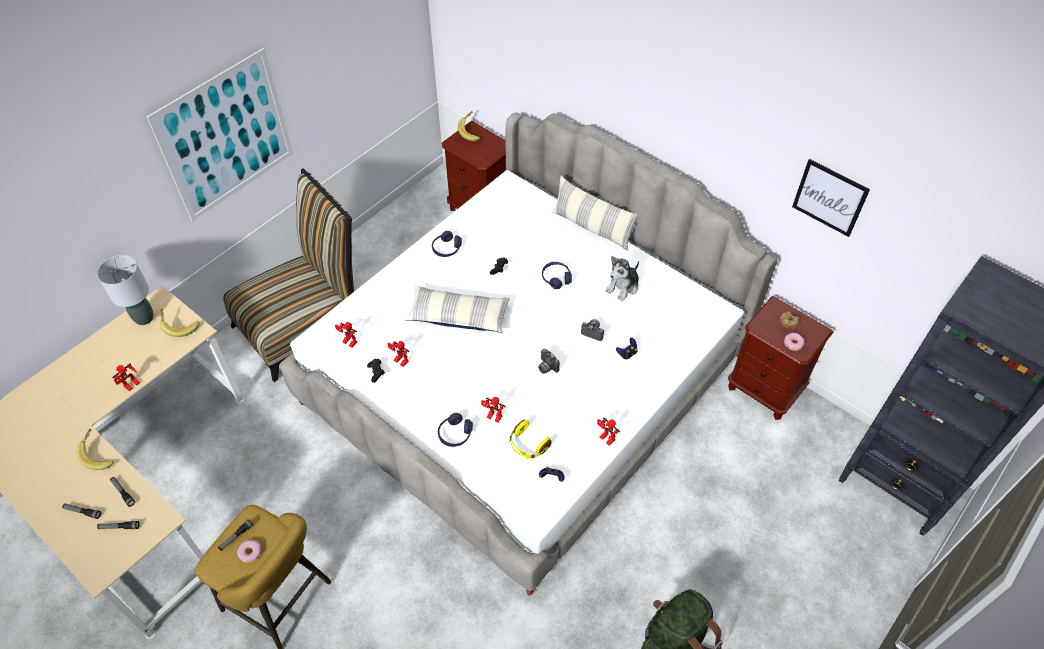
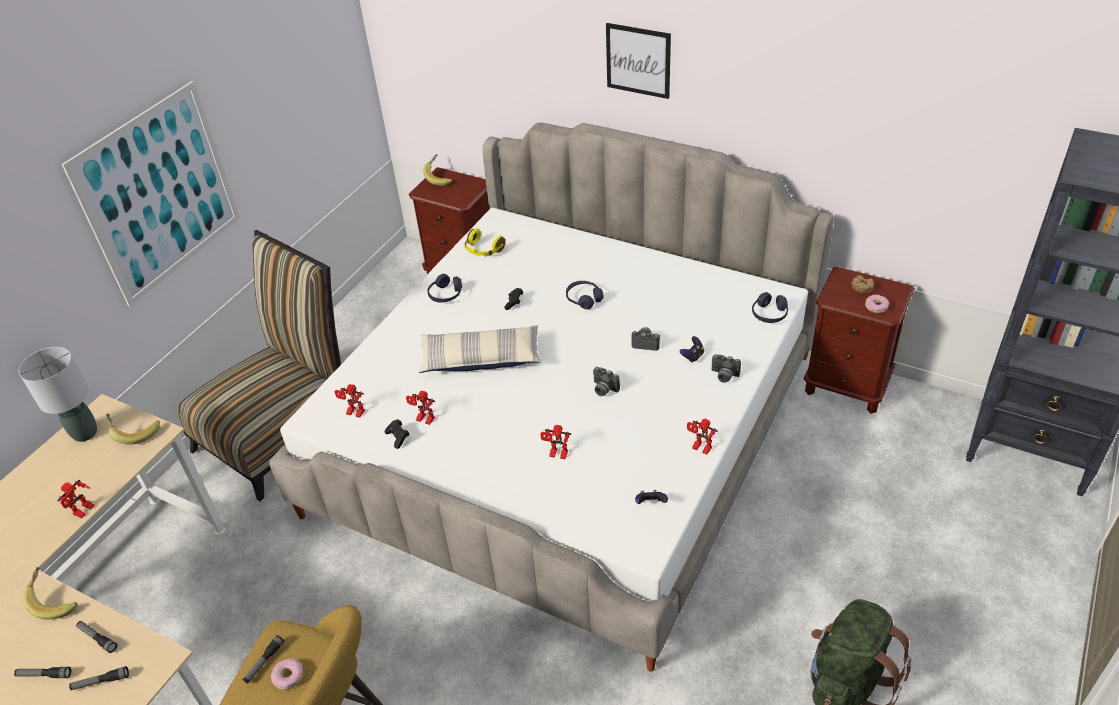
camera: 10 degrees left, 10 degrees down
(455, 434) = (516, 482): purple headphones -> purple headphones (769, 314)
(527, 445) = (609, 475): yellow headphones -> yellow headphones (483, 250)
(592, 227) = (607, 243): pillow -> none
(623, 287) = (663, 292): plush toy -> none
(646, 377) = (724, 376): none -> camera
(829, 197) = (883, 118): picture -> picture (638, 60)

